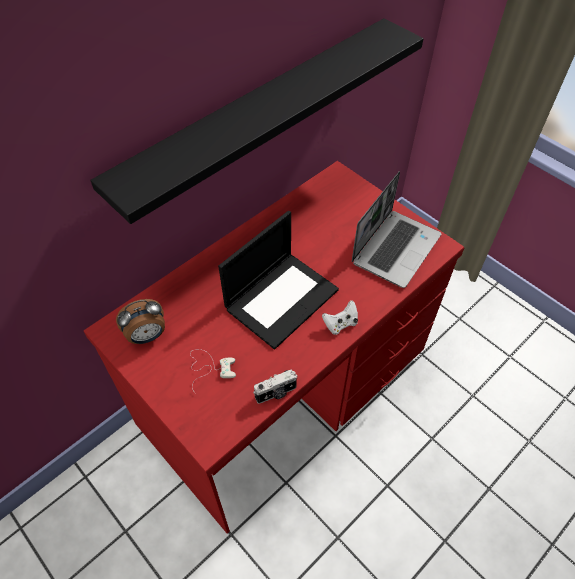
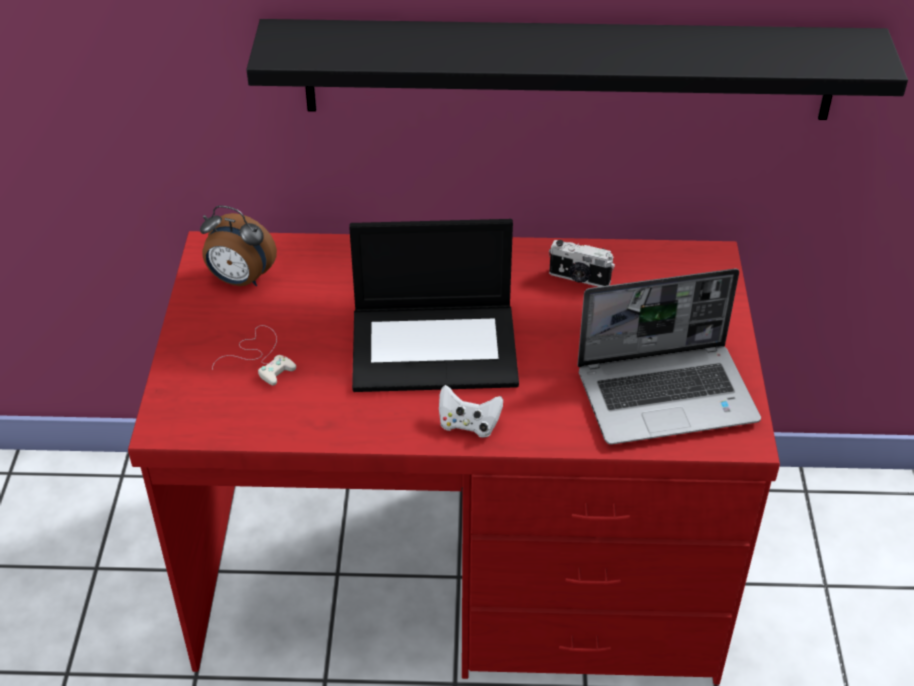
camera: 45 degrees right, 10 degrees down
(276, 393) = (294, 436): camera -> camera (579, 279)

